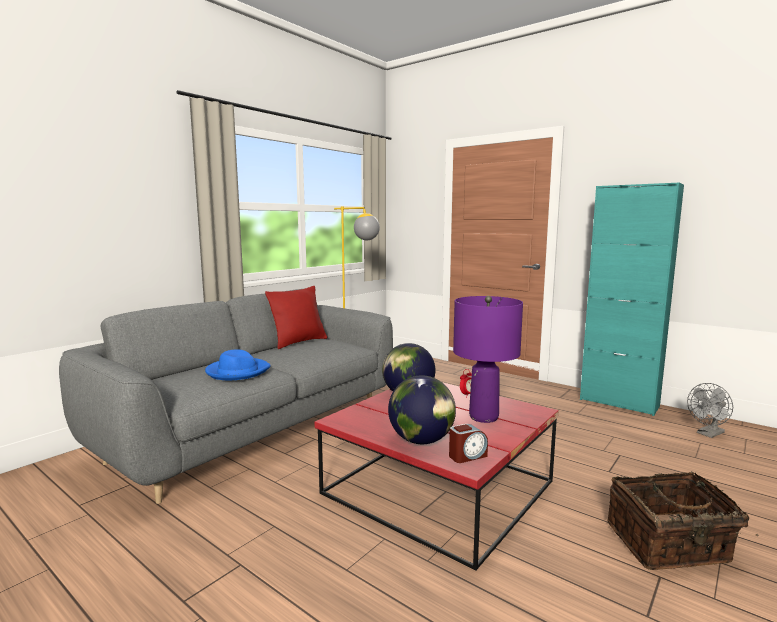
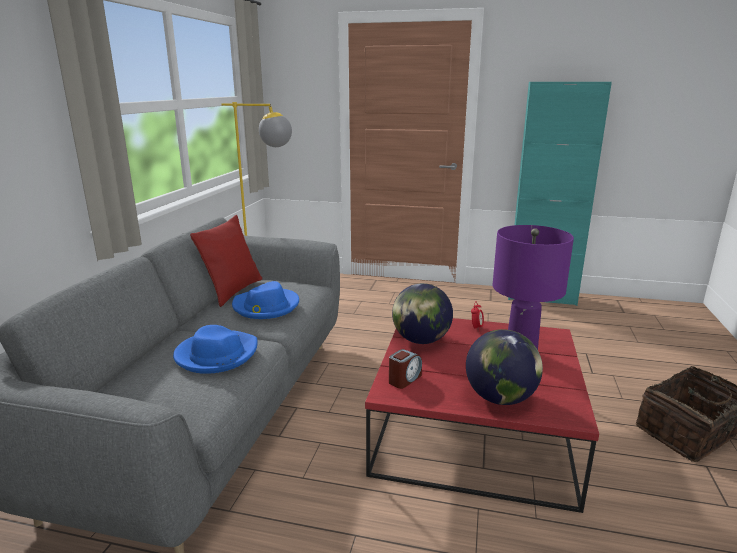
camera: 25 degrees left, 10 degrees up
(305, 352) = (266, 306): none -> blue hat
(467, 456) = (560, 406): alarm clock -> alarm clock (404, 379)
(708, 434) = (628, 316): grey fan -> none

